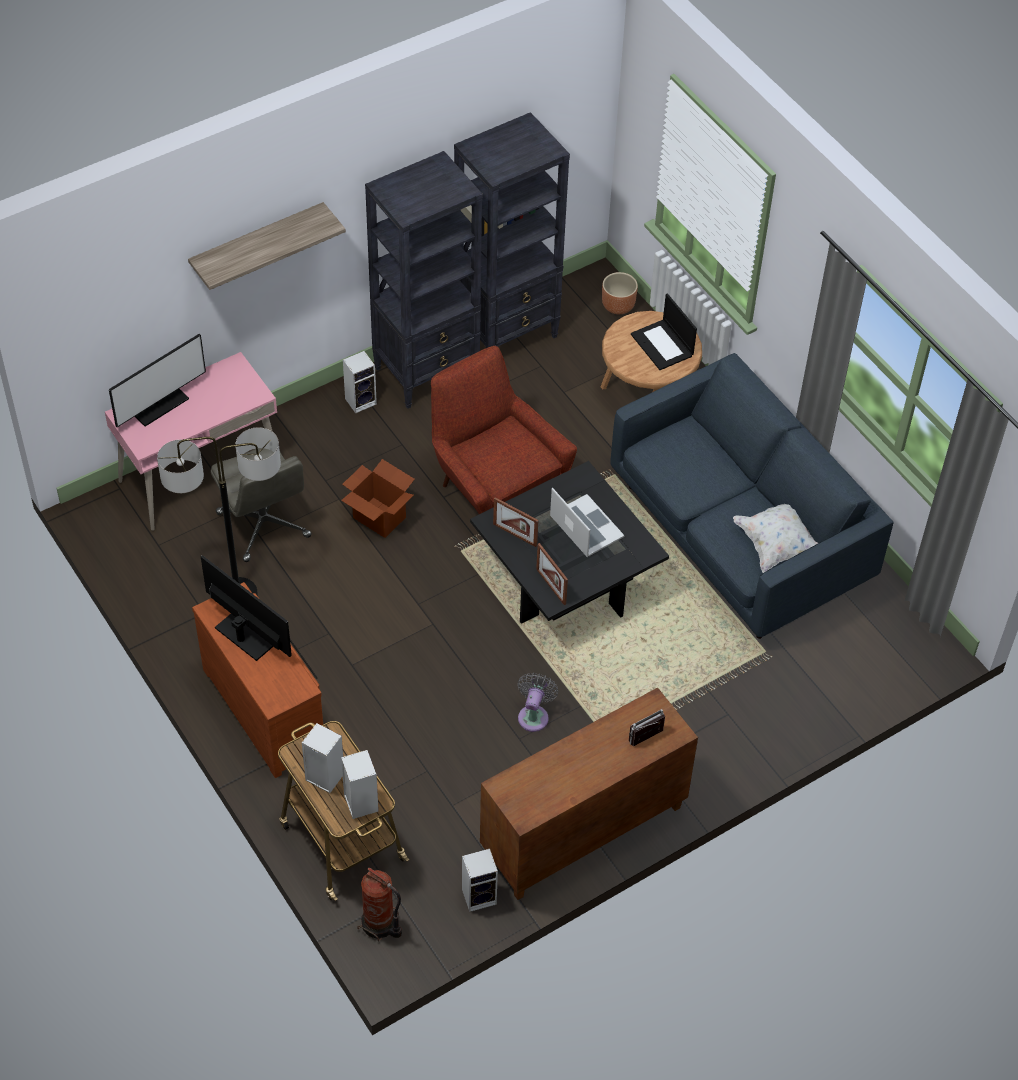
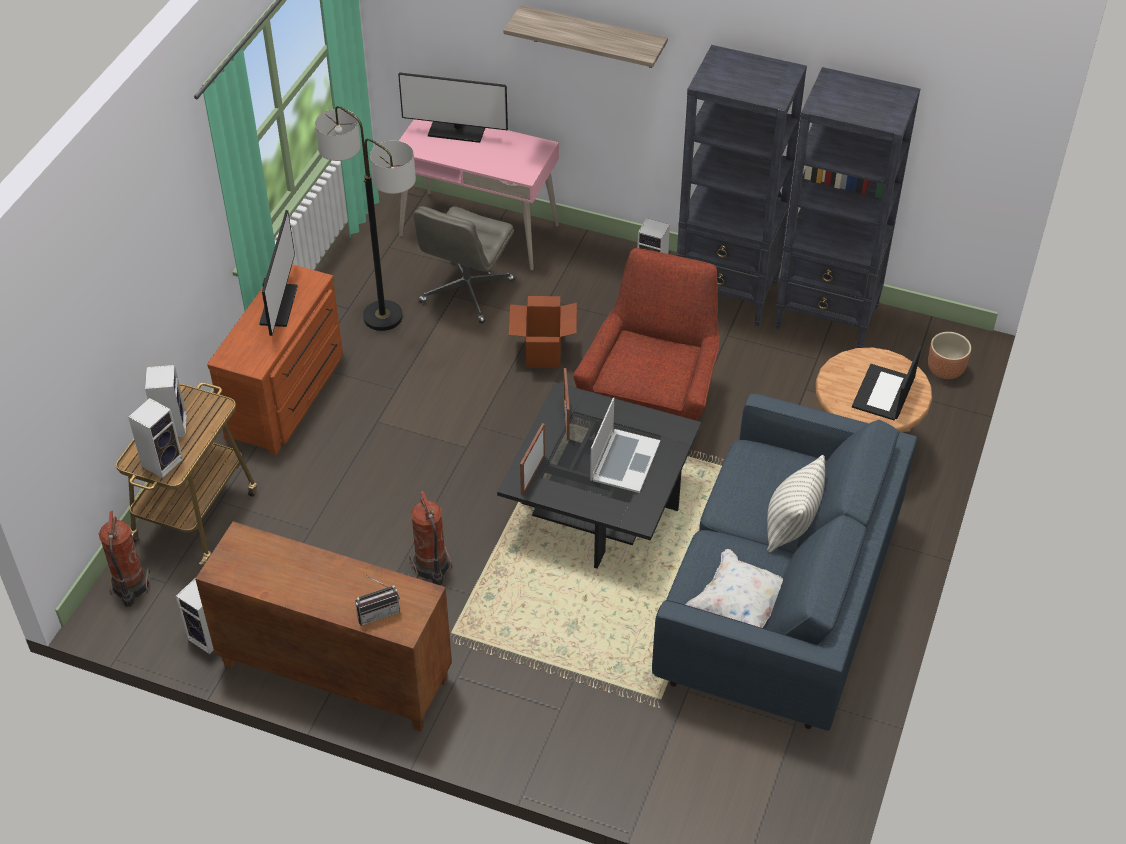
camera: 55 degrees right, 5 degrees down
(534, 715) = (431, 568): grey fan -> fire extinguisher
(647, 739) = (377, 612): radio -> radio turned 135 degrees clockwise
(731, 473) = (790, 526): none -> pillow

